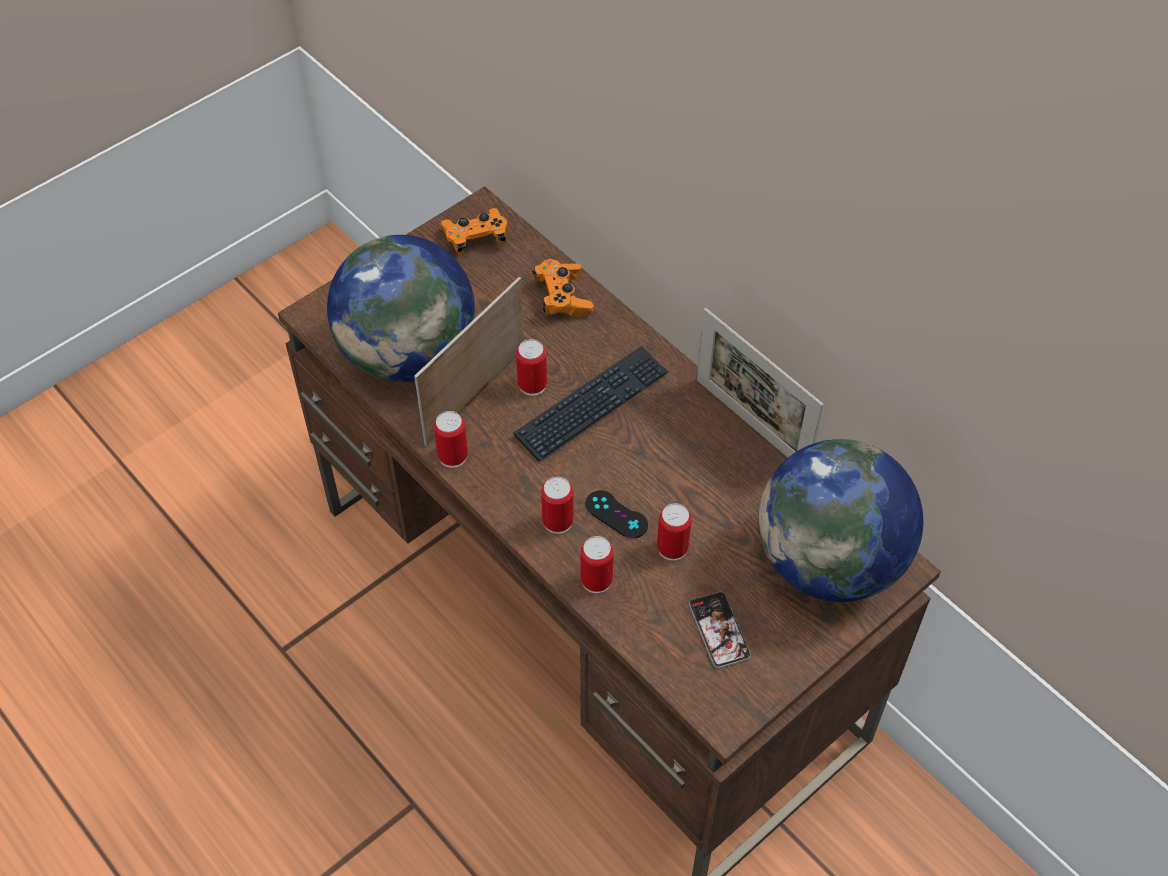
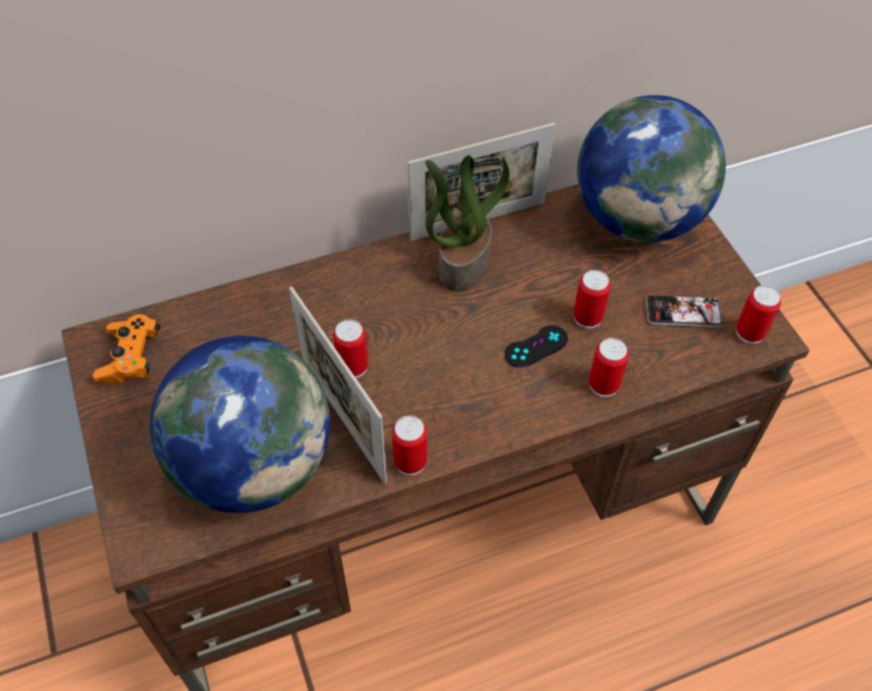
camera: 70 degrees left, 0 degrees up
(557, 521) = (526, 394): can -> can (750, 332)
(562, 297) = (256, 309): orange game controller -> none
(592, 405) = (401, 326): keyboard -> none
(692, 428) = (463, 261): none -> potted plant

